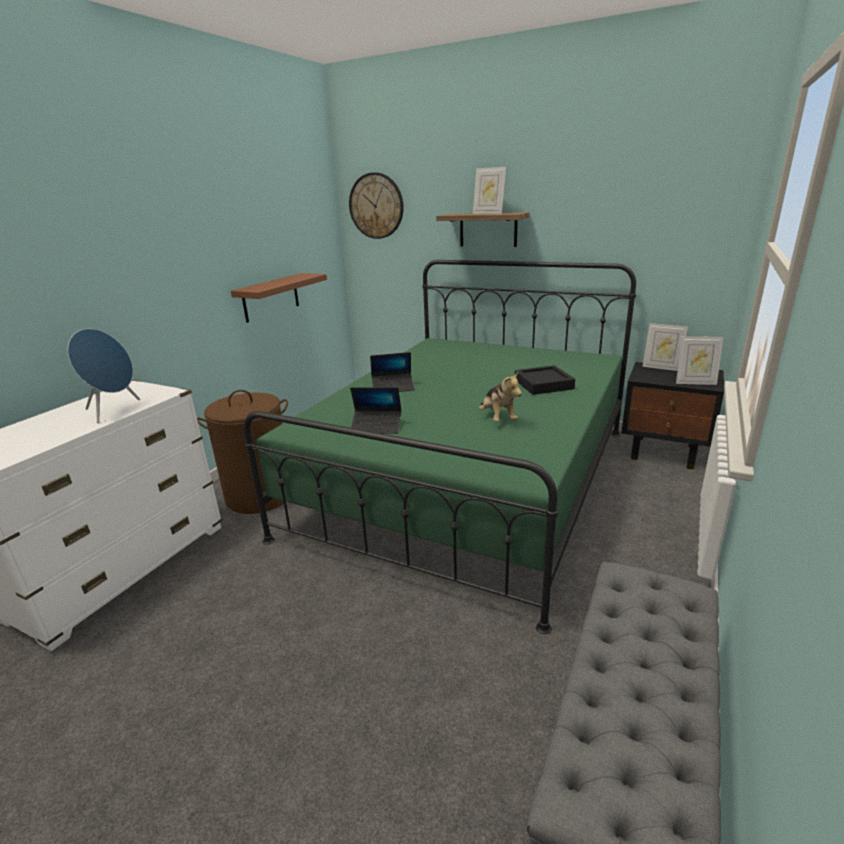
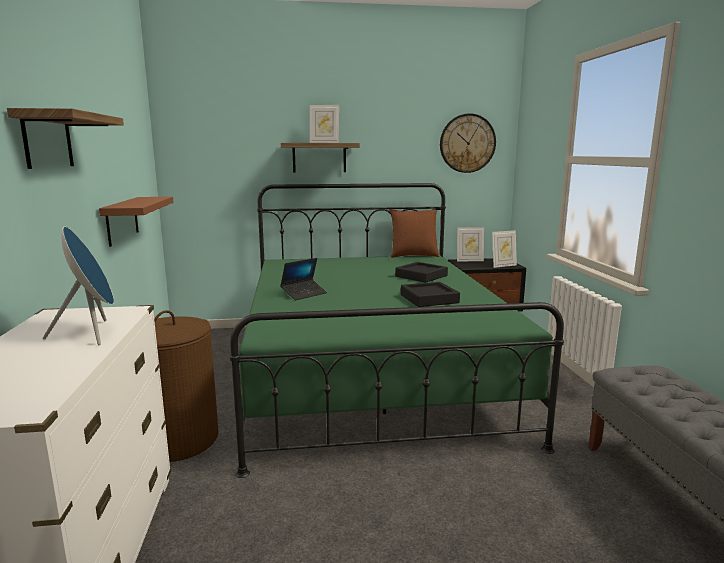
camera: 35 degrees left, 10 degrees down
(152, 242) = (48, 140): none -> shelf
(376, 206) = (200, 134): wall clock -> wall clock (467, 143)
(376, 427) = (344, 320): laptop -> none
(498, 418) = (429, 299): plush toy -> black tray
(585, 352) = (413, 255): none -> brown pillow

